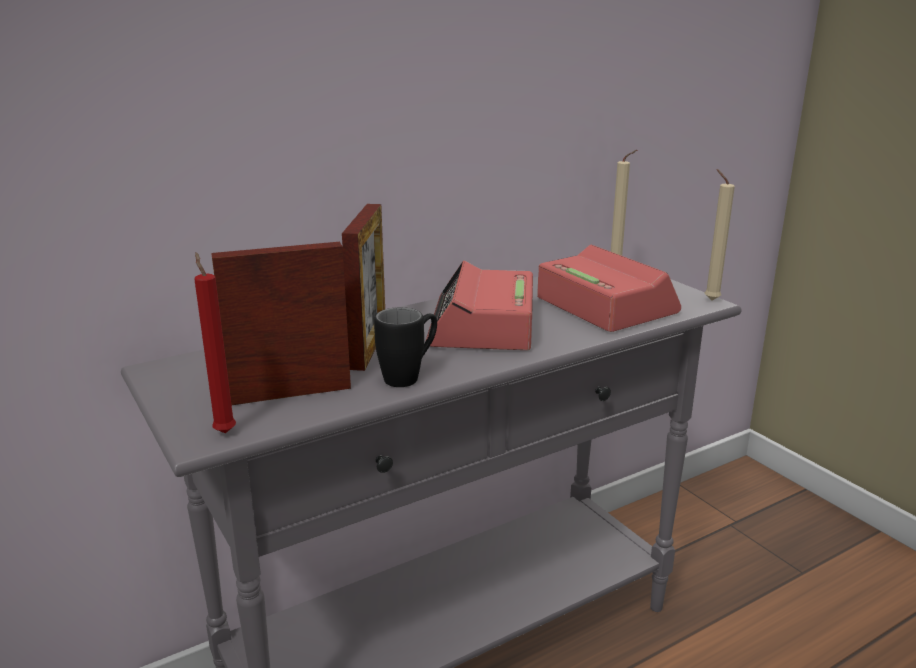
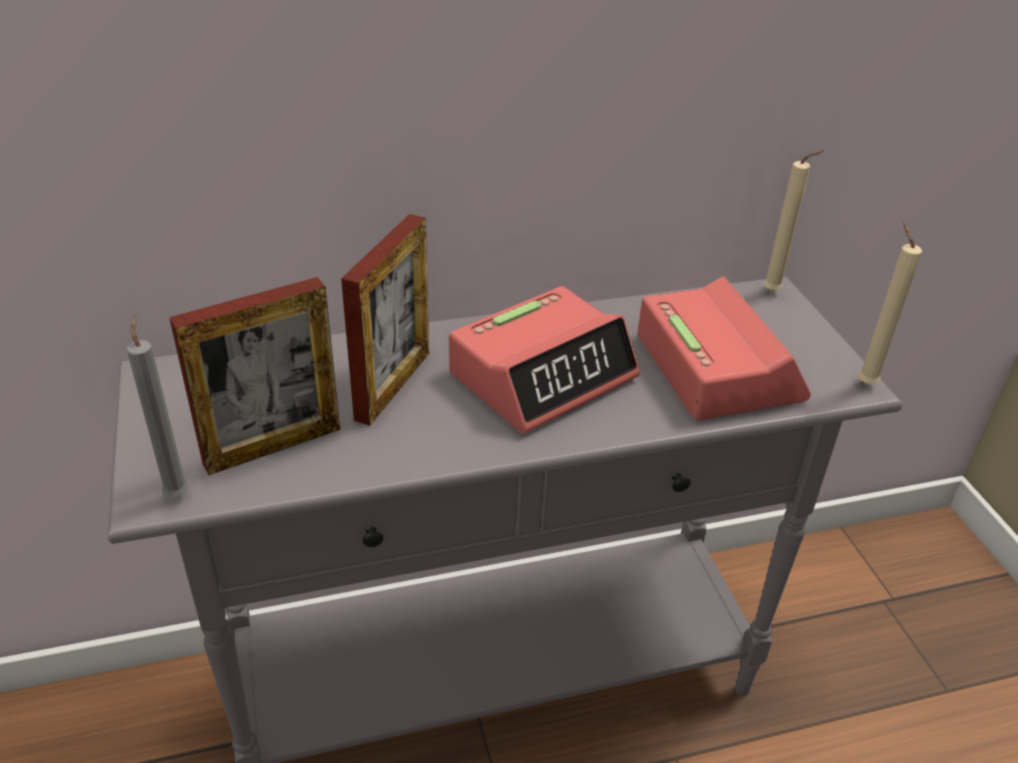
camera: 15 degrees right, 15 degrees up
(224, 431) = (177, 493): red candle -> grey candle
(291, 393) = (273, 446): picture frame -> picture frame turned 150 degrees clockwise
(410, 376) = (415, 446): black mug -> none
(482, 326) = (543, 375): alarm clock -> alarm clock turned 150 degrees counterclockwise

